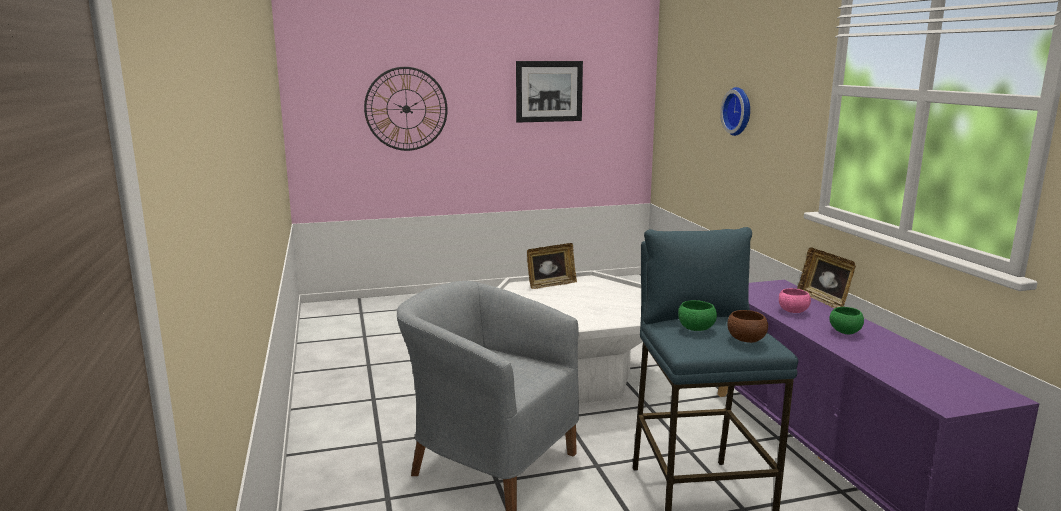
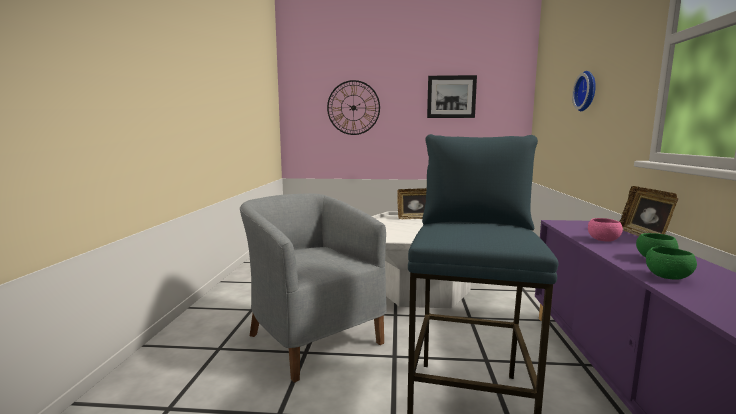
camera: 20 degrees right, 5 degrees down
(696, 329) = (459, 227): green bowl -> green bowl (667, 277)
(746, 340) = (503, 238): brown bowl -> none

